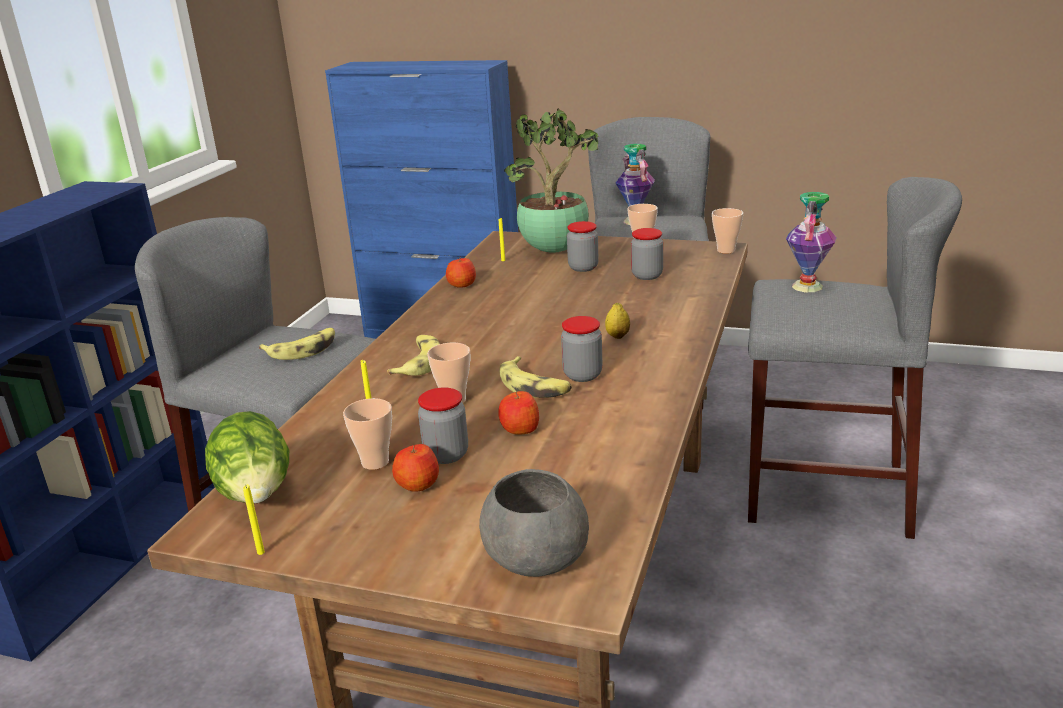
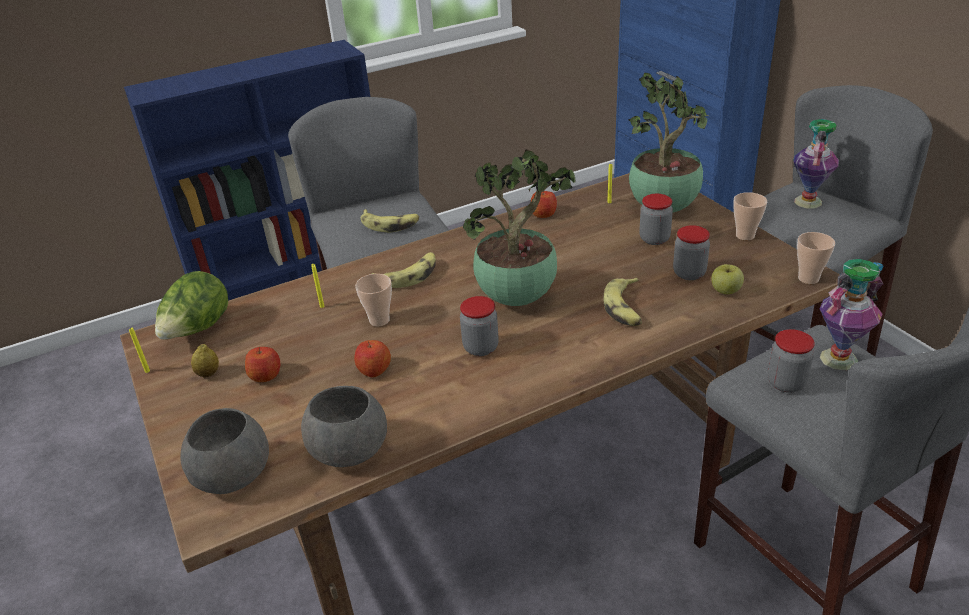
camera: 45 degrees right, 10 degrees up
(375, 462) = (273, 344): cup -> none
(446, 455) = (310, 363): jar -> jar (786, 383)
(534, 386) = (438, 338): banana -> banana (625, 308)
(549, 336) = (519, 298): none -> potted plant
(606, 482) = (347, 449): none -> grey bowl
(617, 336) = (562, 325): lemon -> lemon (208, 373)
(690, 275) = (725, 291): none -> apple

